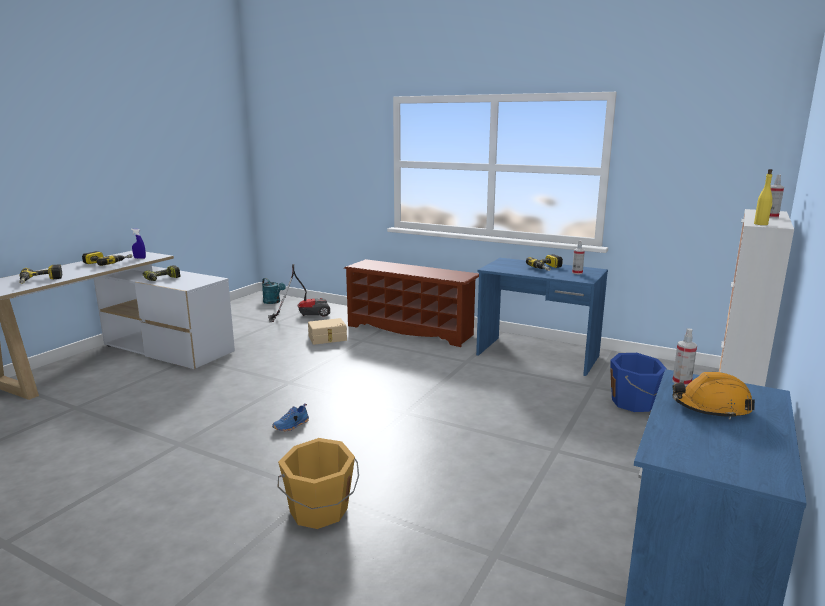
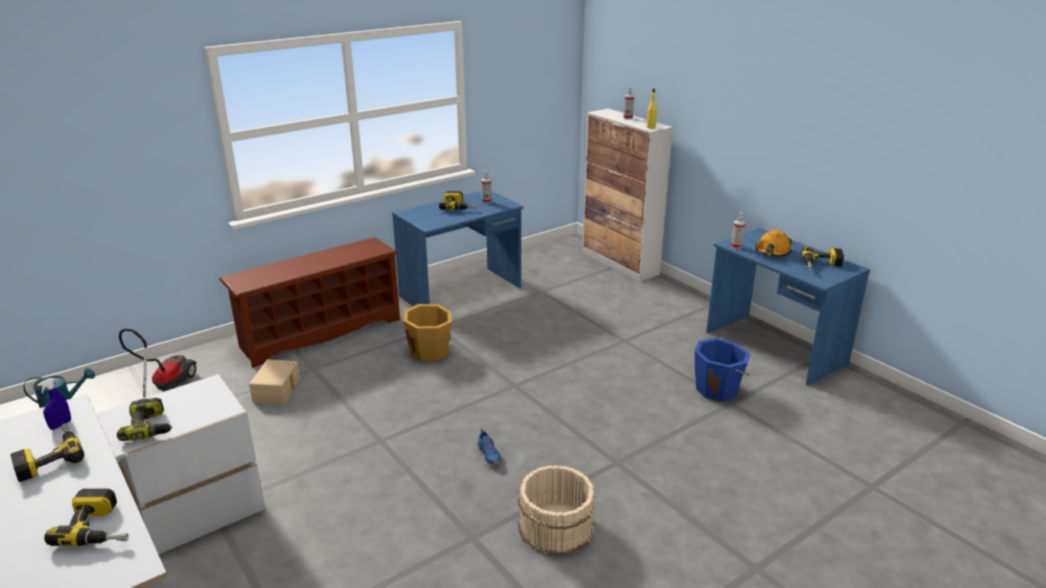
camera: 65 degrees left, 10 degrees up
(201, 478) = (555, 527): none -> beige bucket
(319, 511) = (647, 465): orange bucket -> orange bucket (430, 351)
(634, 403) = (580, 287): blue bucket -> blue bucket (718, 389)
(730, 451) = (821, 265): none -> power drill

